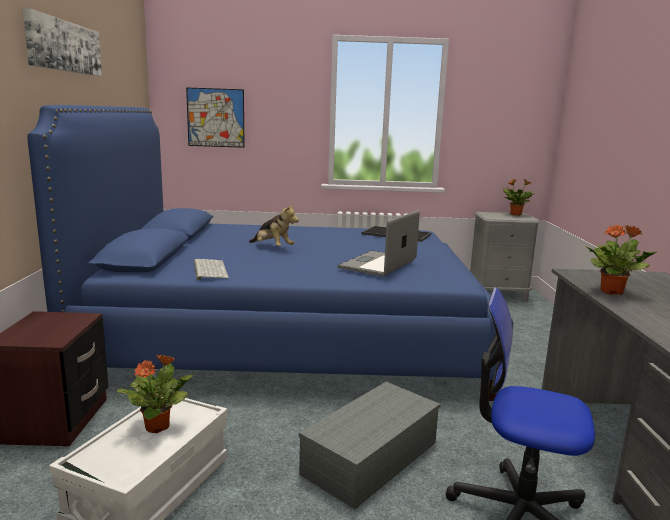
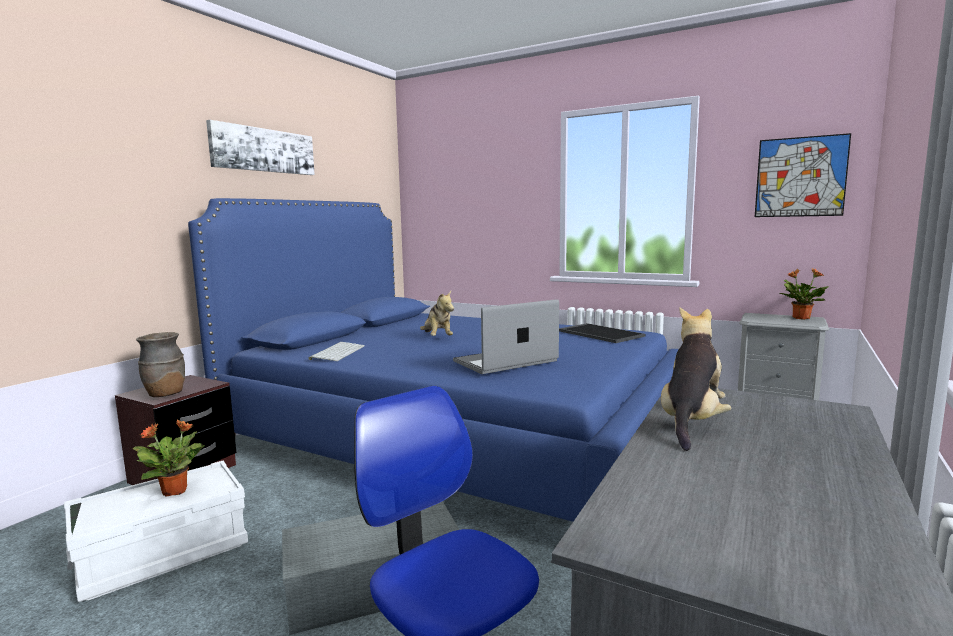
camera: 30 degrees right, 5 degrees down
(51, 335) = (165, 394): none -> brown vase
(215, 117) = (452, 210): picture -> picture (800, 177)
(612, 292) = (691, 421): potted plant -> plush toy

